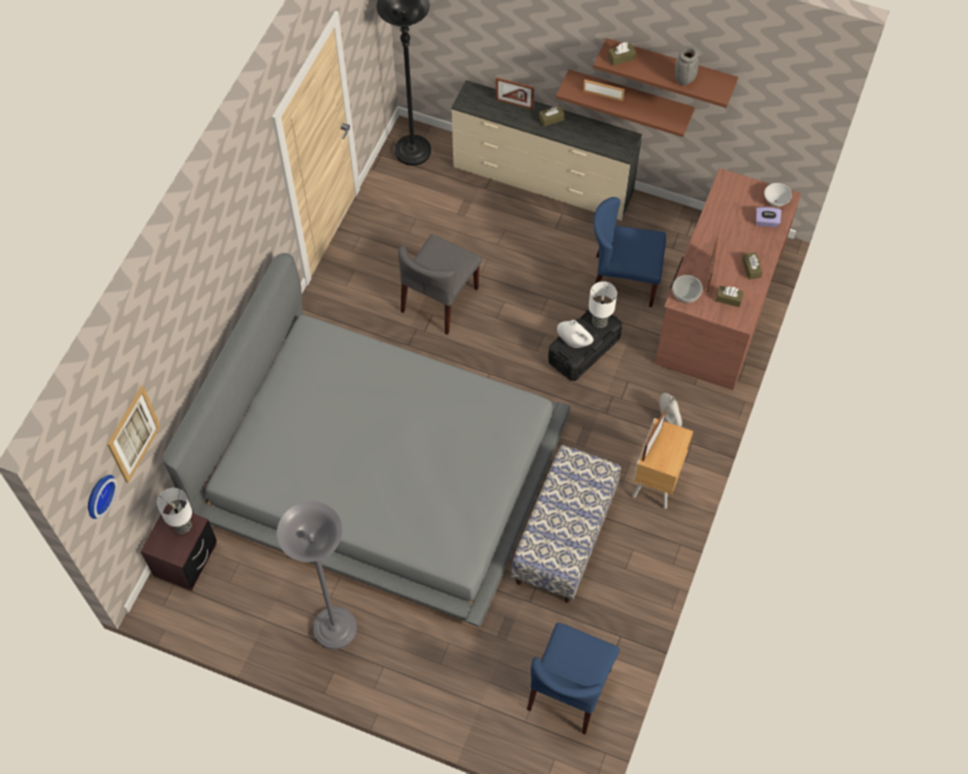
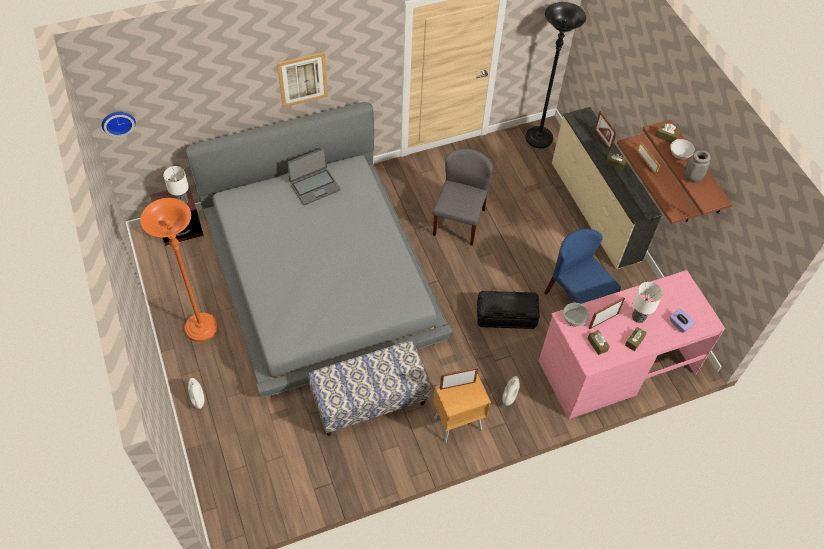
camera: 45 degrees right, 5 degrees down
(133, 434) = (169, 109): picture -> picture (302, 79)
(299, 387) = (315, 186): none -> laptop
(335, 629) = (201, 328): grey floor lamp -> orange floor lamp
(439, 300) = (459, 221): grey chair -> grey chair turned 120 degrees clockwise
(569, 690) = (270, 481): blue chair -> none
(574, 342) = (497, 301): white vase -> white vase (198, 399)
(600, 321) = (525, 303): table lamp -> table lamp (638, 317)
(718, 309) = (616, 367): brown desk -> pink desk
(775, 201) = (701, 318): white bowl -> white bowl (679, 155)

